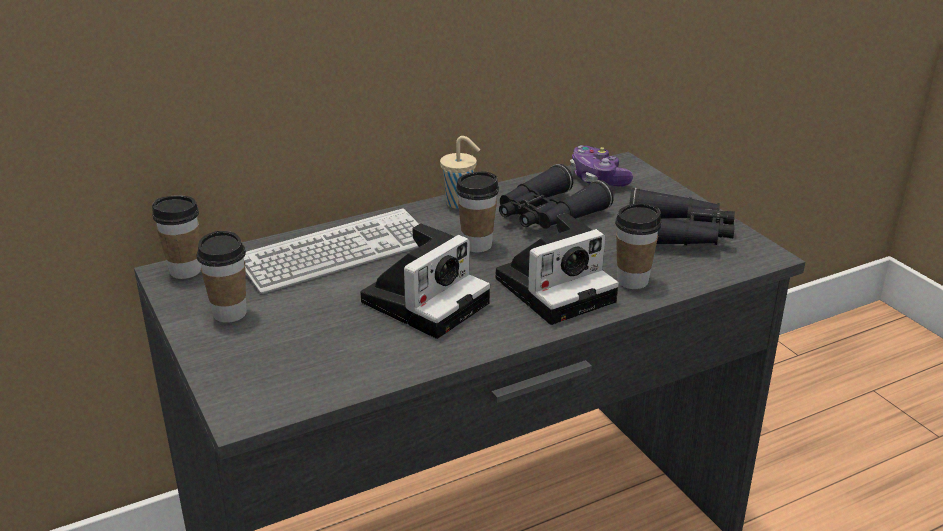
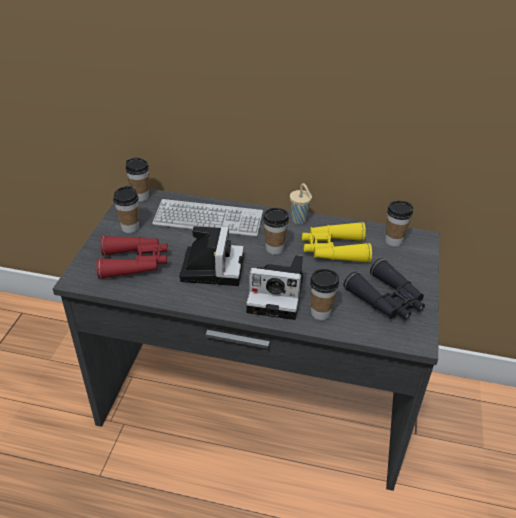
camera: 40 degrees right, 10 degrees up
(307, 349) = (135, 263): none -> red binoculars
(427, 300) = (212, 266): camera -> camera turned 75 degrees counterclockwise
(548, 215) = (334, 250): black binoculars -> yellow binoculars
(598, 178) = (393, 241): game controller -> cup

